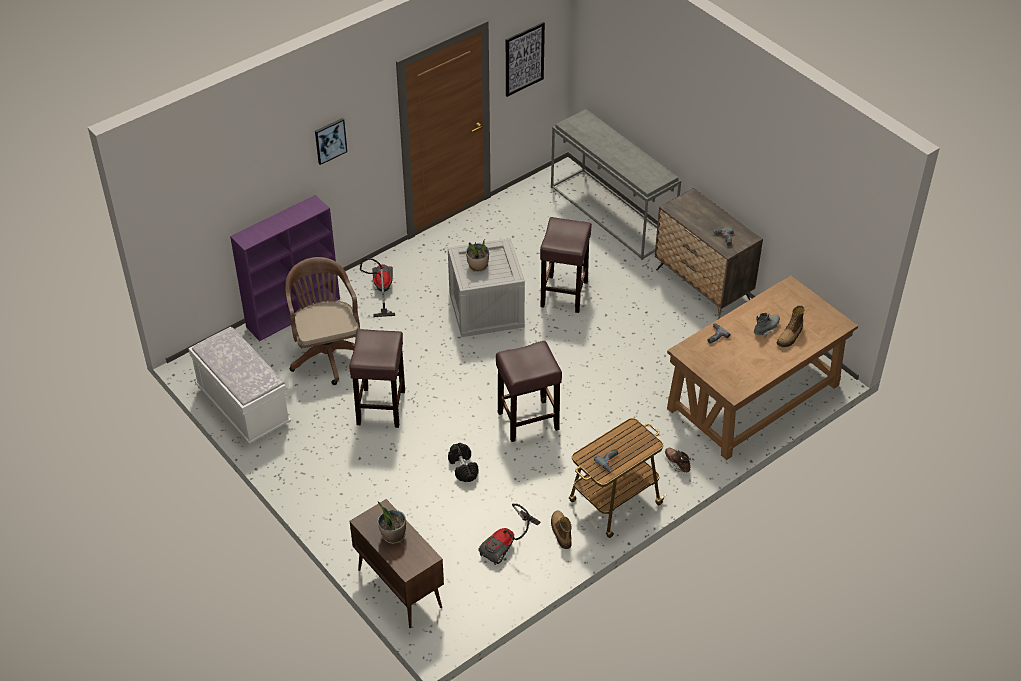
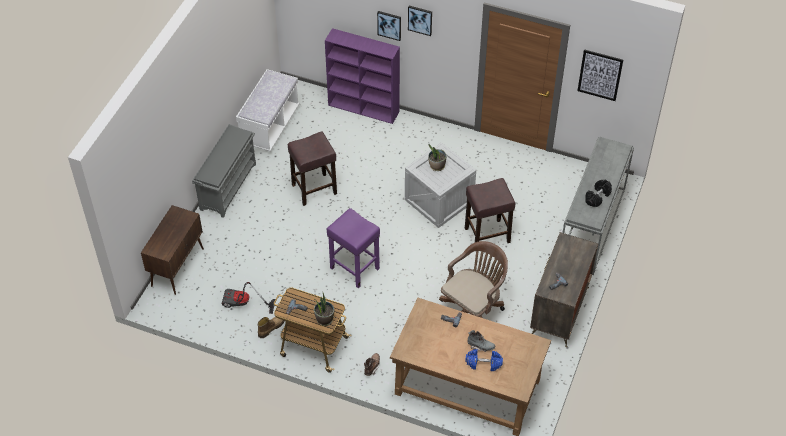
camera: 60 degrees right, 5 degrees up
(295, 176) = (389, 25): none -> picture
(307, 486) = (228, 186): none -> grey shoe rack
(327, 352) = (342, 141): brown office chair -> brown office chair (473, 311)
(381, 290) = (415, 140): vacuum cleaner -> none
(393, 535) = (172, 230): potted plant -> potted plant (324, 319)
(463, 468) = (291, 253): black dumbbell -> black dumbbell (597, 197)
(527, 421) = (354, 268): brown stool -> purple stool
(790, 336) = (483, 364): boot -> blue dumbbell

